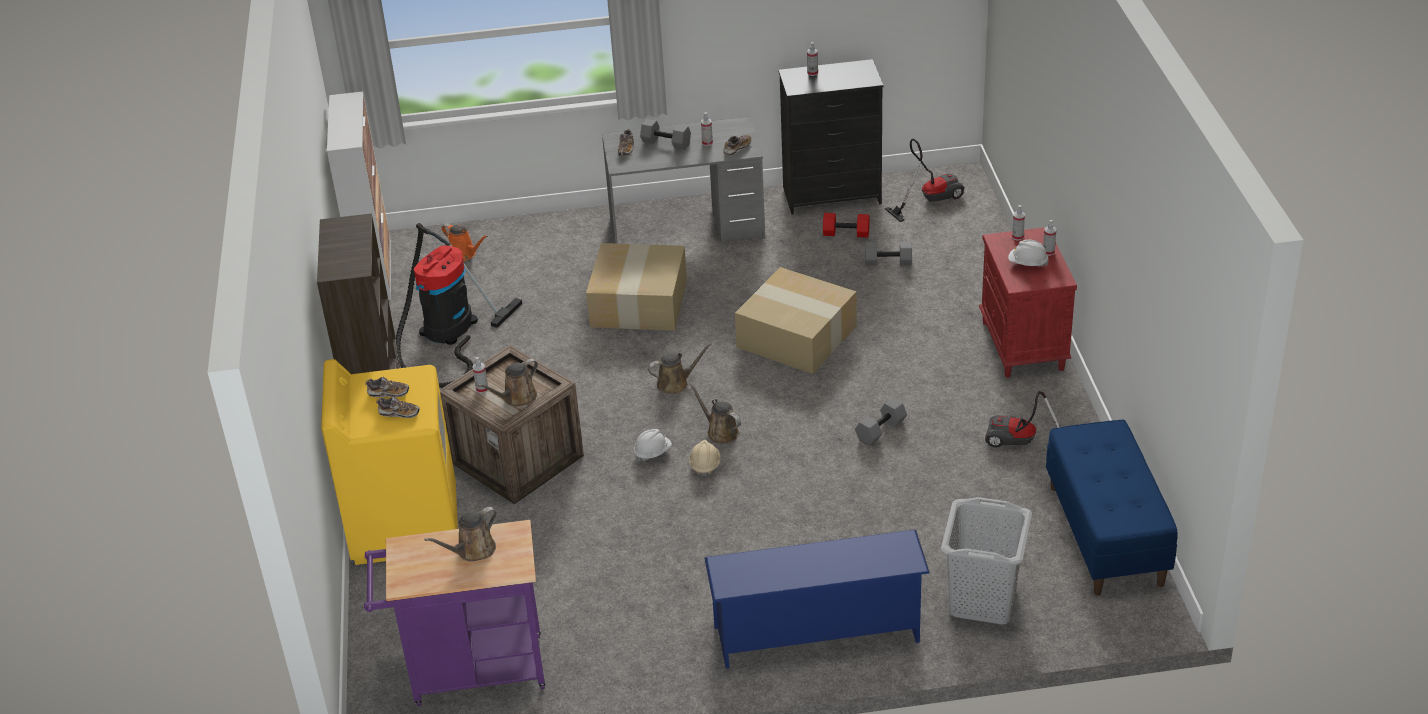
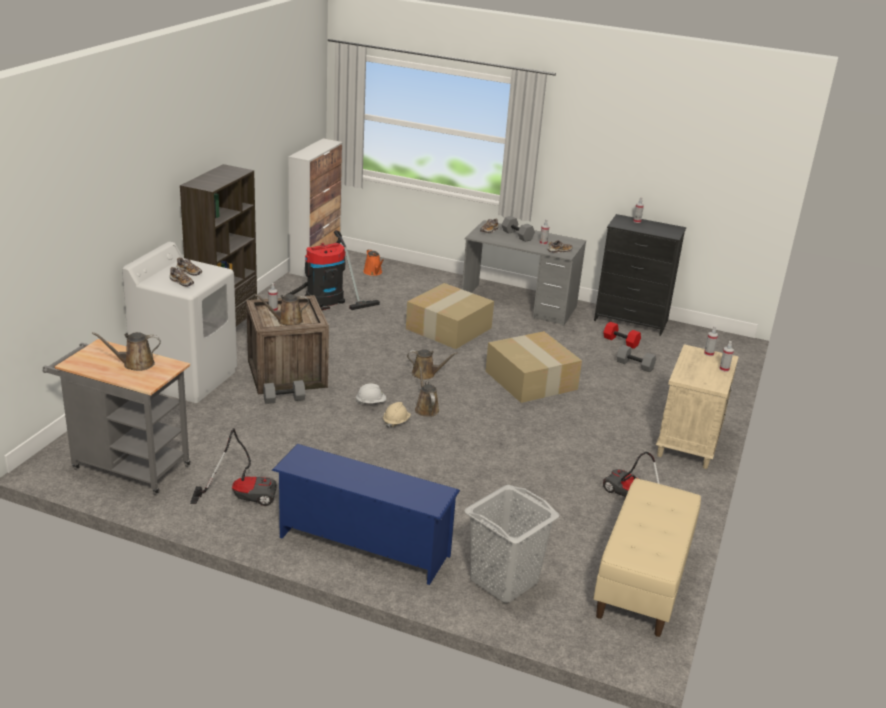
camera: 25 degrees right, 10 degrees down
(404, 523) = (186, 378): yellow washing machine -> white washing machine
(469, 672) = (125, 466): purple cart -> grey cart
(881, 431) = (534, 450): grey dumbbell -> grey dumbbell (284, 400)
(929, 199) = (697, 344): vacuum cleaner -> vacuum cleaner (242, 495)
(1023, 346) = (688, 444): red nightstand -> beige nightstand
(1027, 263) = (701, 369): white hard hat -> none
(1106, 535) = (643, 582): blue bench -> beige bench

